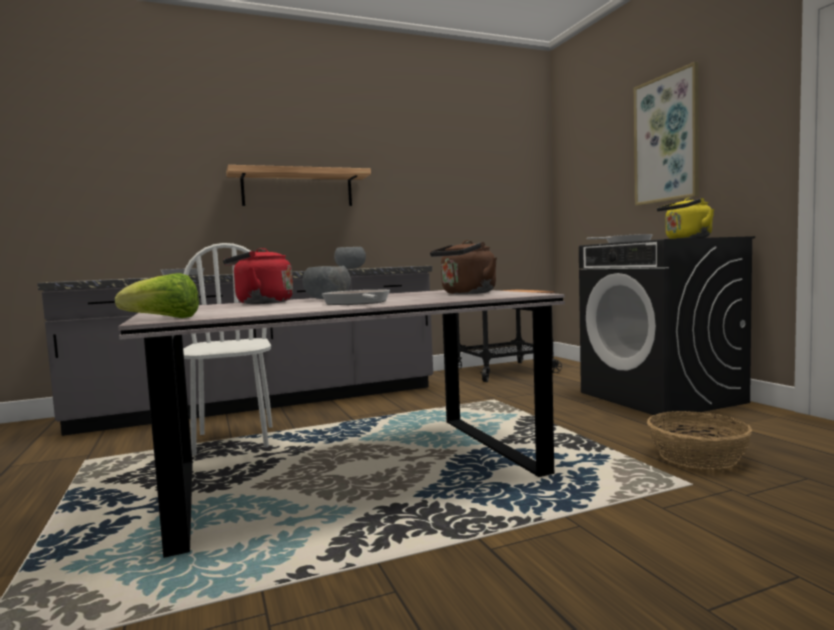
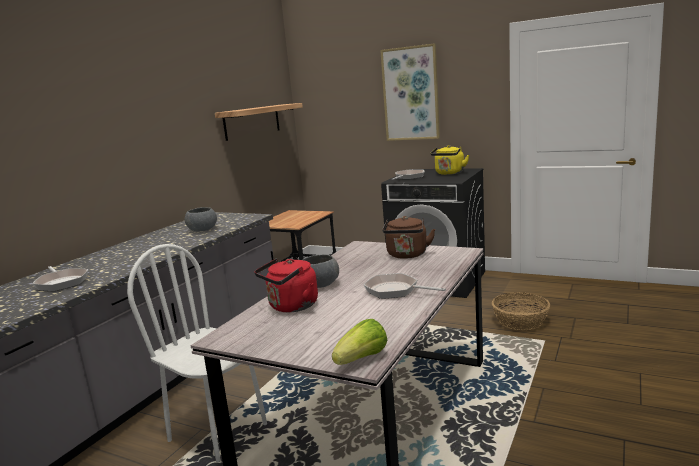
camera: 40 degrees left, 10 degrees up
(297, 189) = (115, 152): shelf -> shelf (252, 121)

